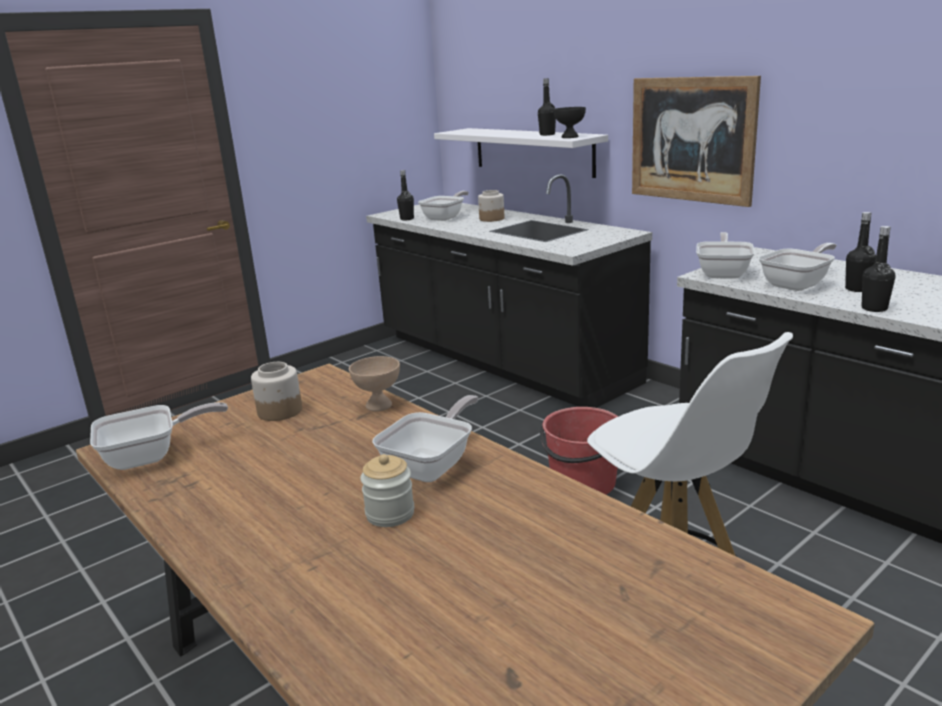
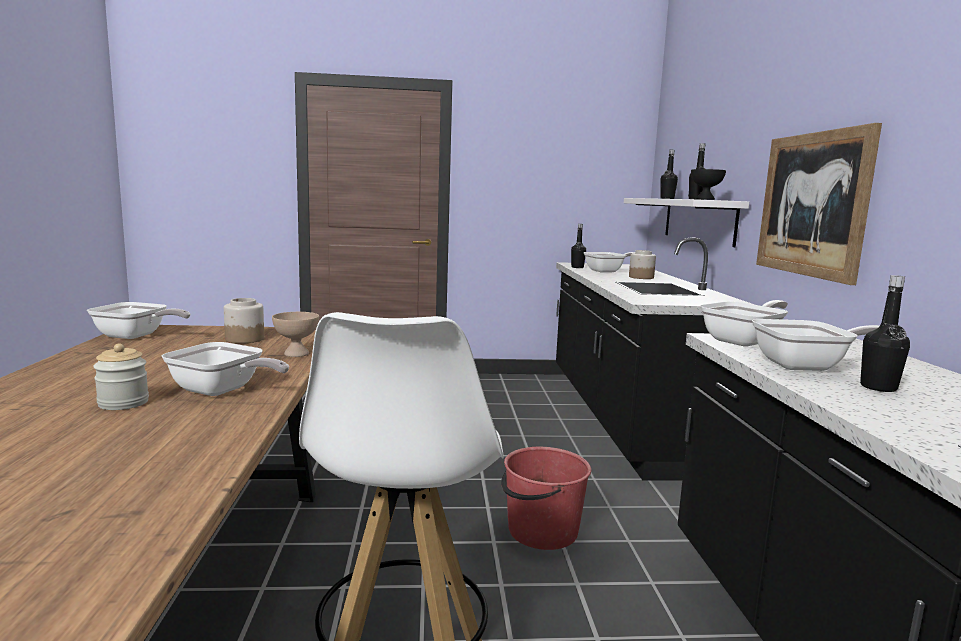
camera: 35 degrees right, 10 degrees down
(433, 465) = (222, 391): frying pan -> frying pan turned 45 degrees clockwise
(874, 308) = (847, 405): black bottle -> black bottle (667, 198)

